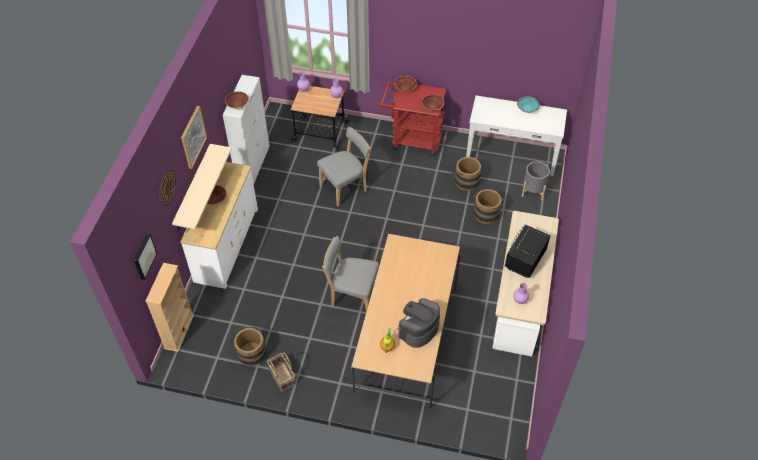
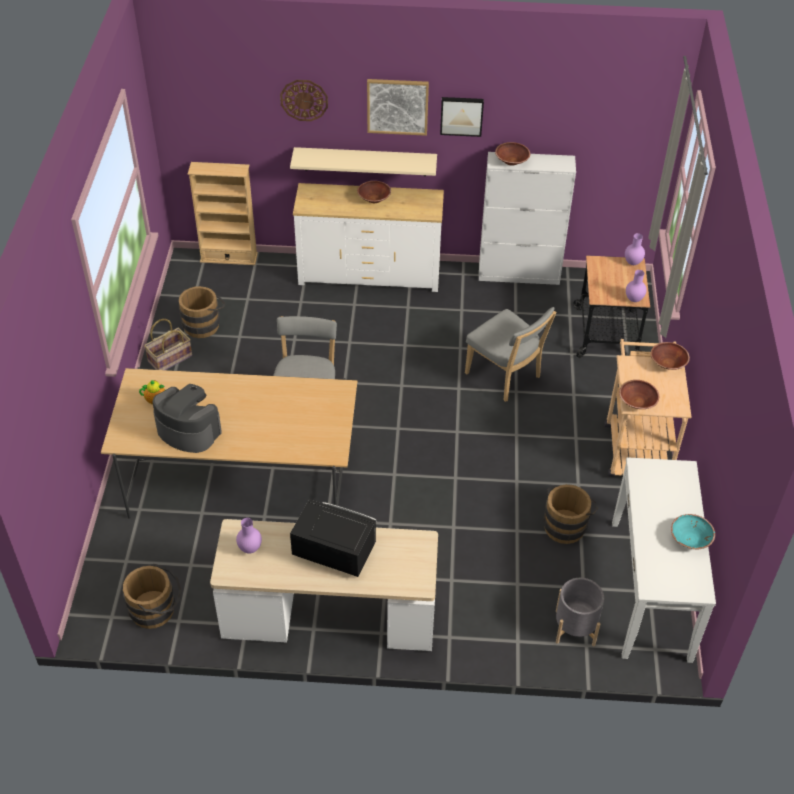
camera: 80 degrees right, 5 degrees down
(143, 256) = (215, 118): picture -> picture (461, 115)
(412, 139) = (636, 445): red cart -> beige cart
(486, 212) = (504, 559): brown bucket -> brown bucket (157, 610)

